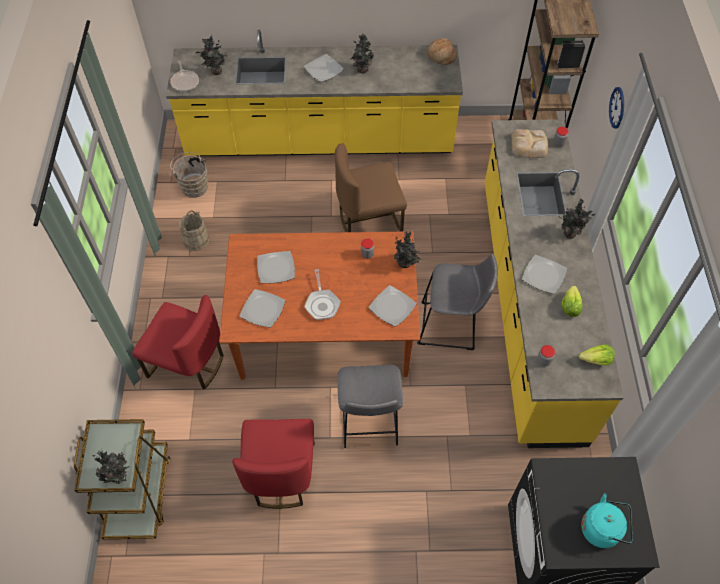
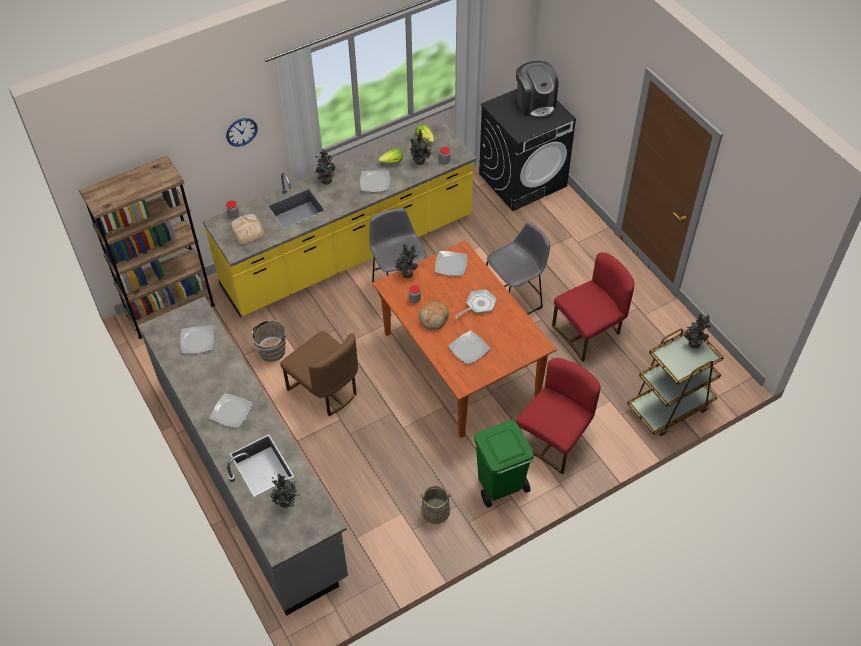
camera: 120 degrees left, 5 degrees down
(179, 295) = (500, 486): none -> green trash can
(185, 82) = (316, 522): frying pan -> none
(187, 363) = (554, 440): red chair -> red chair turned 45 degrees clockwise
(193, 186) = (374, 555): brown bucket -> brown bucket (271, 353)
(262, 309) = (510, 337): plate -> plate (197, 341)
(319, 141) = (250, 476): yellow counter -> grey counter
(361, 69) = (214, 382): potted plant -> potted plant (419, 162)
(441, 56) = (162, 330): bread -> bread (434, 319)
(602, 529) = (535, 104): turquoise kettle -> coffee machine

